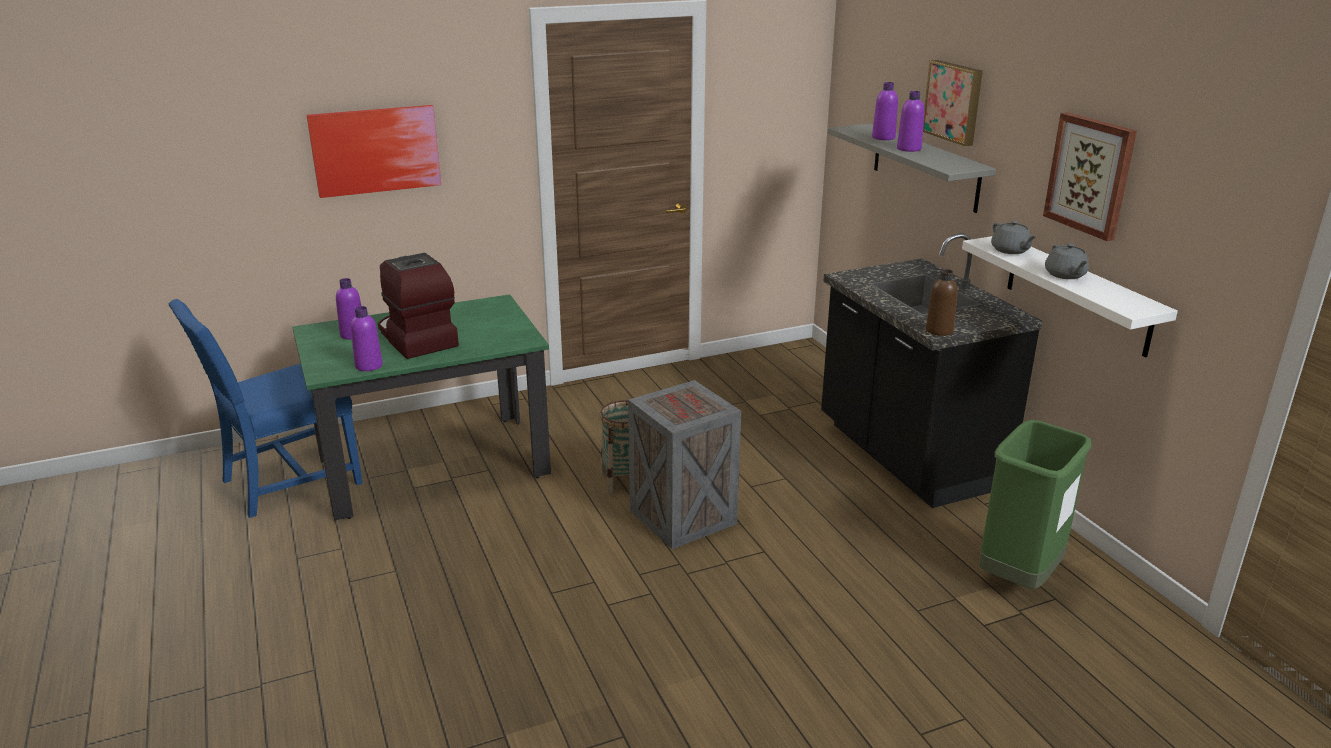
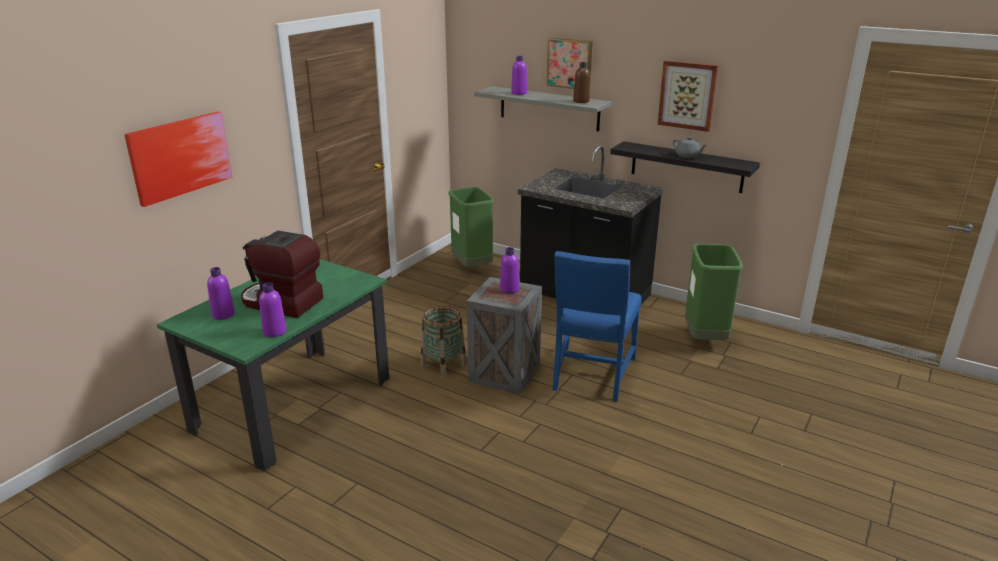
camera: 35 degrees left, 0 degrees up
(286, 482) = (183, 461): blue chair -> blue chair (591, 375)
(799, 375) = (472, 267): none -> green trash can
(909, 149) = (546, 97): purple bottle -> purple bottle (509, 289)
(939, 330) = (626, 205): brown bottle -> brown bottle (581, 101)
(1010, 250) = (642, 149): grey teapot -> none
(1077, 294) = (686, 167): white shelf -> black shelf

